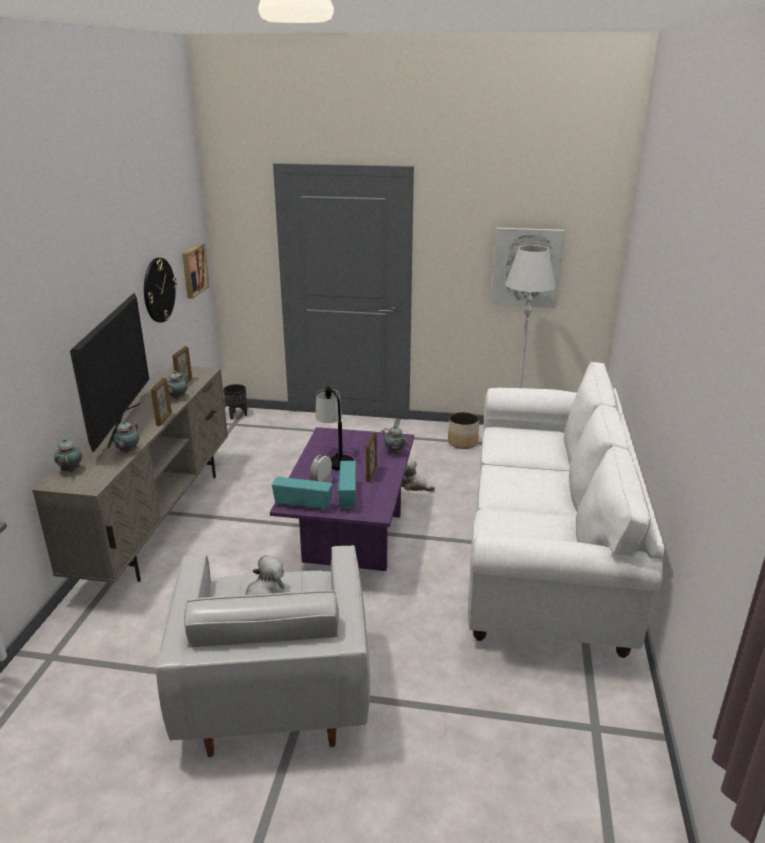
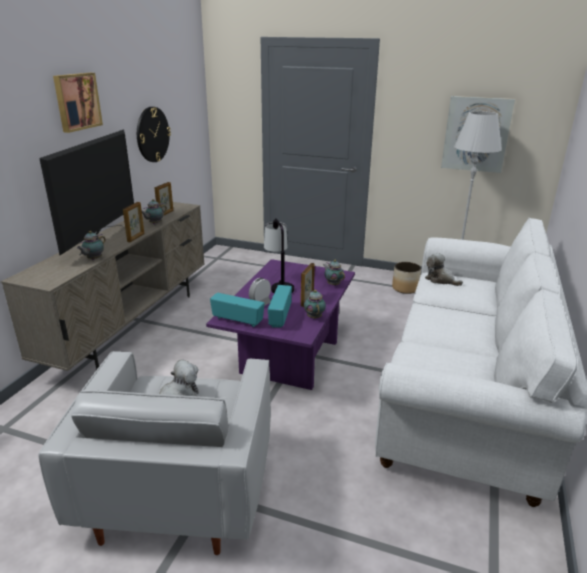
camera: 10 degrees right, 0 degrees up
(71, 469) = (41, 268): teapot -> teapot (314, 317)
(193, 270) = (190, 126): picture -> picture (76, 101)
(237, 415) = (222, 252): black planter -> none
(414, 486) = (354, 319): plush toy -> plush toy (440, 280)

